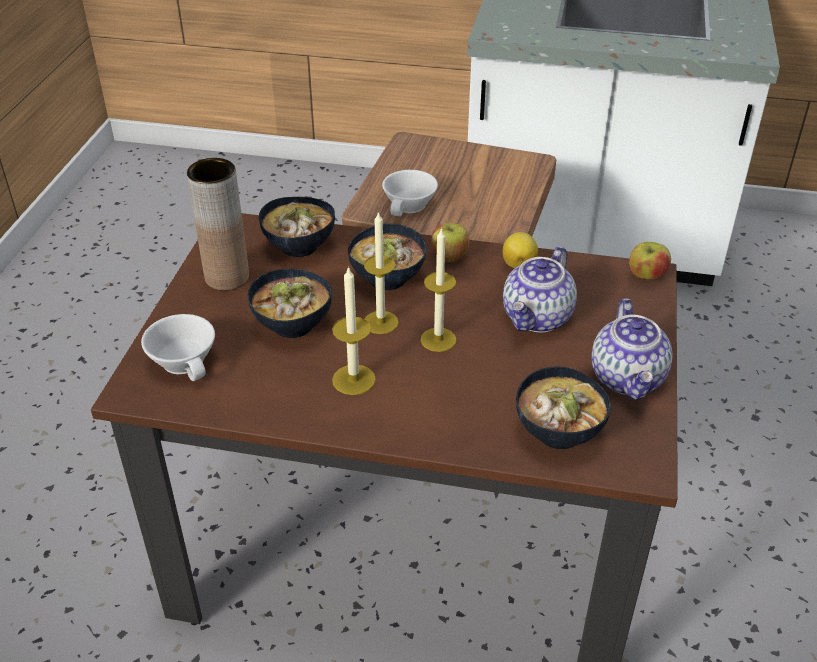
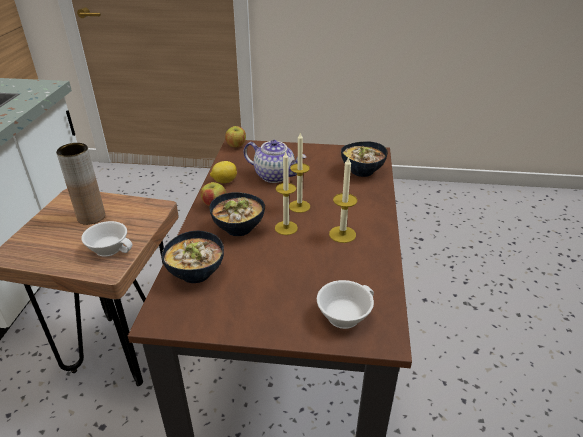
camera: 95 degrees left, 5 degrees down
(227, 277) = (237, 309): brown vase -> brown vase (91, 217)
(293, 324) = (292, 265): bowl -> none
(628, 378) = (318, 153): teapot -> none

